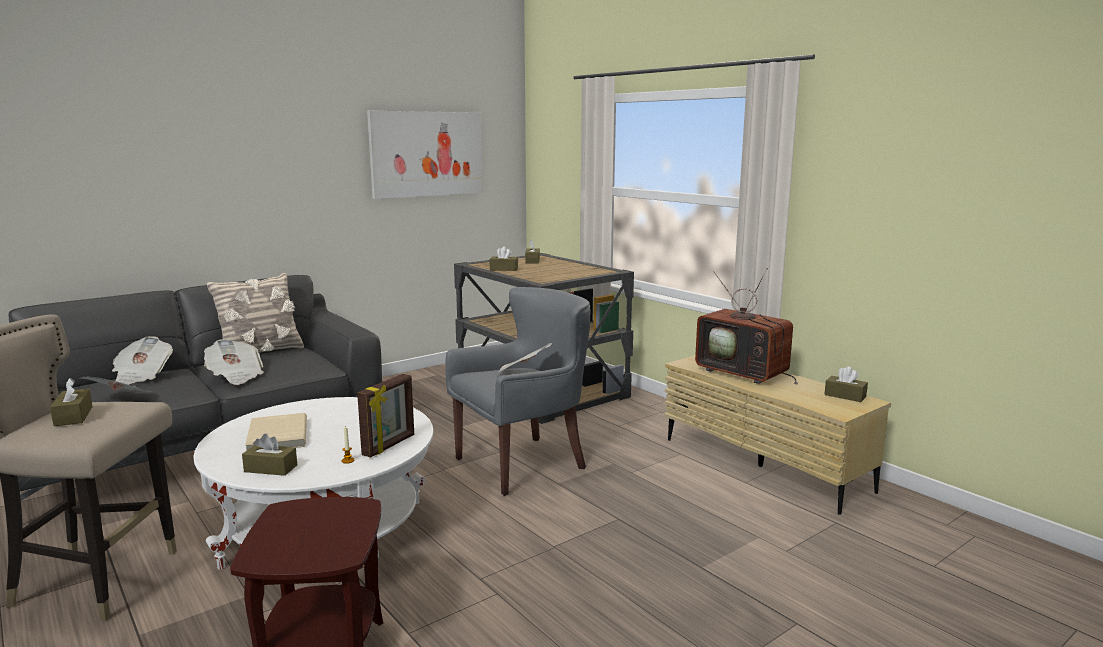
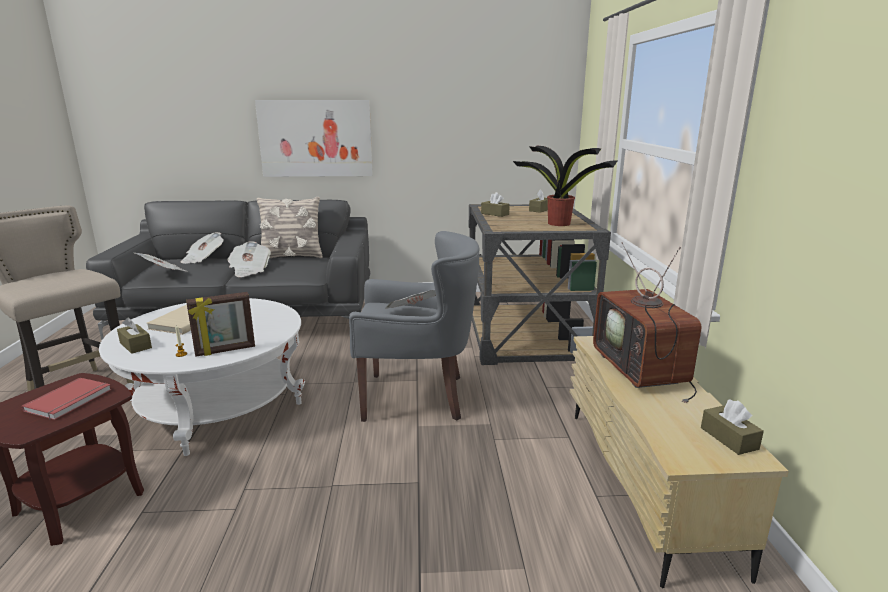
camera: 35 degrees right, 5 degrees up
(73, 416) = (51, 277): brown tissue box -> none
(324, 523) = (70, 400): none -> red book
(427, 154) = (473, 103): picture -> picture (316, 138)
(576, 270) = (557, 223): none -> potted plant

